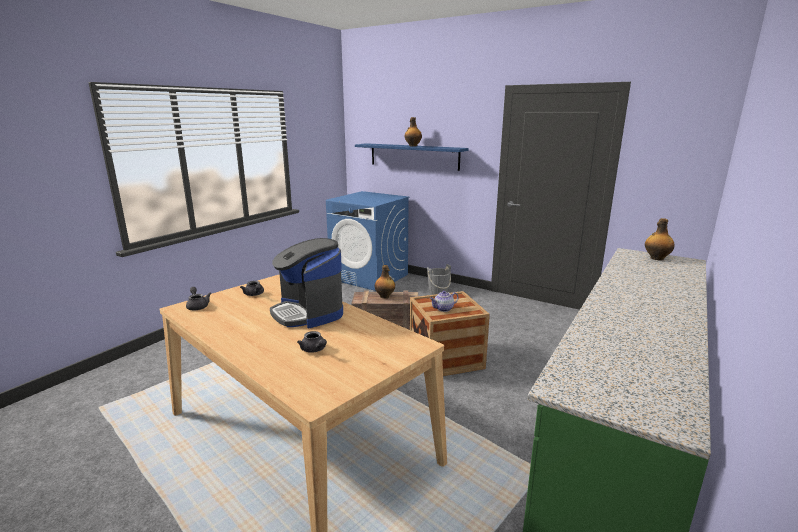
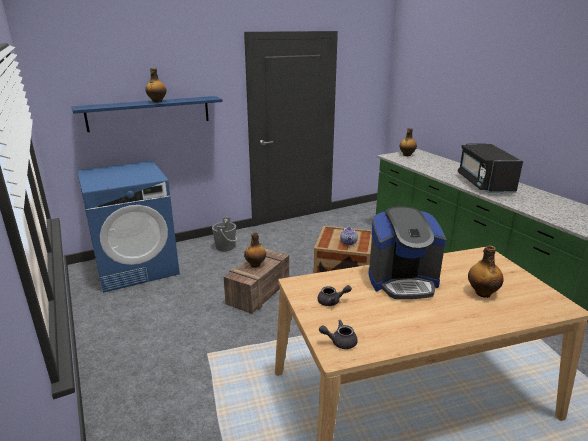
camera: 60 degrees left, 5 degrees up
(314, 350) = (482, 293): grey teapot -> bottle
(637, 309) = (484, 183): none -> black microwave

